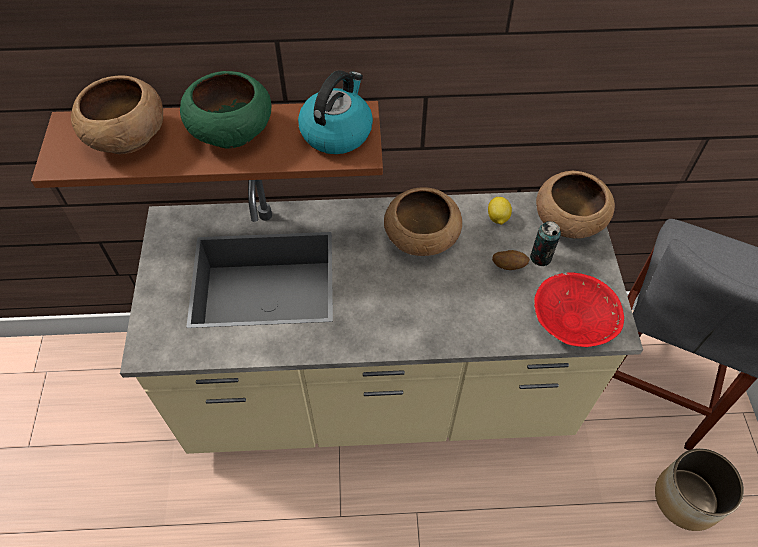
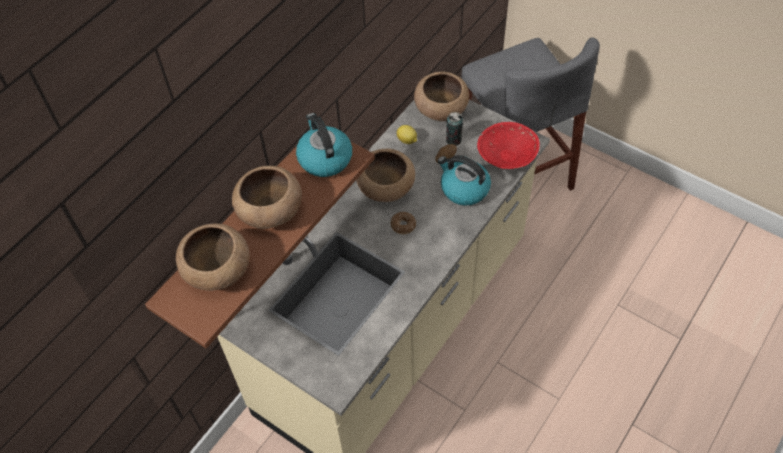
camera: 50 degrees left, 0 degrees up
(231, 131) = (269, 211): green bowl -> brown bowl
(388, 282) = (403, 225): none -> donut
(486, 308) = (464, 189): none -> kettle
(687, 499) = (599, 213): planter -> none

